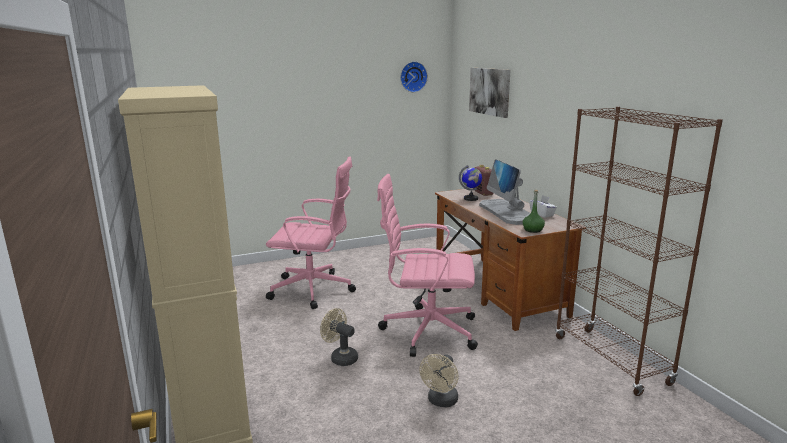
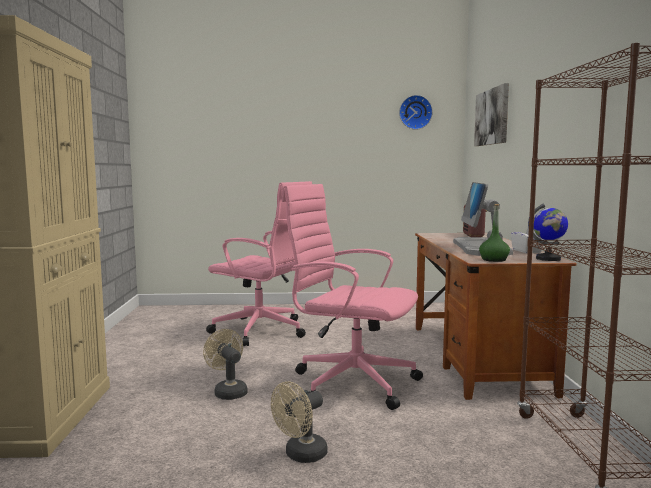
camera: 20 degrees right, 10 degrees down
(471, 199) = (451, 238): globe -> globe (548, 259)

